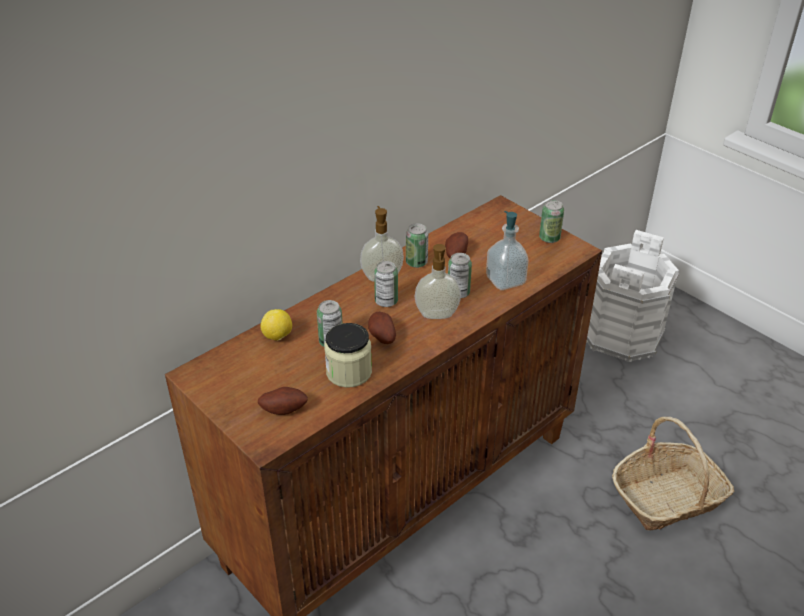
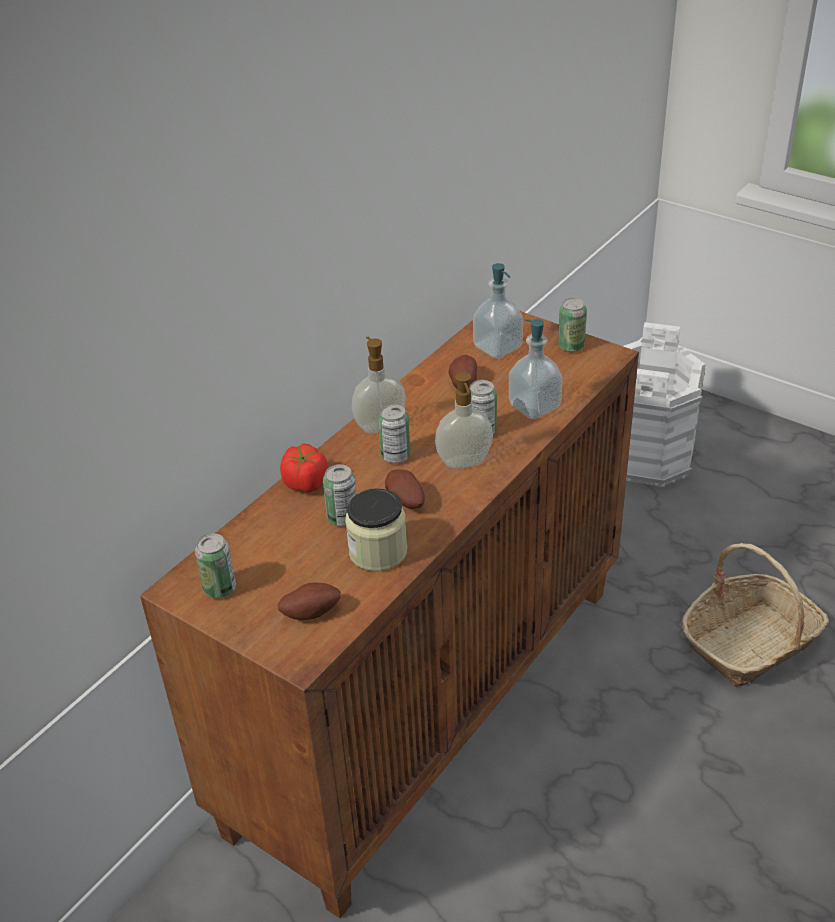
camera: 10 degrees left, 0 degrees up
(278, 337) = (272, 523): lemon -> none
(312, 311) = (306, 483): none -> tomato
(416, 262) = (417, 401): can -> can (220, 588)
(491, 230) = (497, 347): none -> soap dispenser

